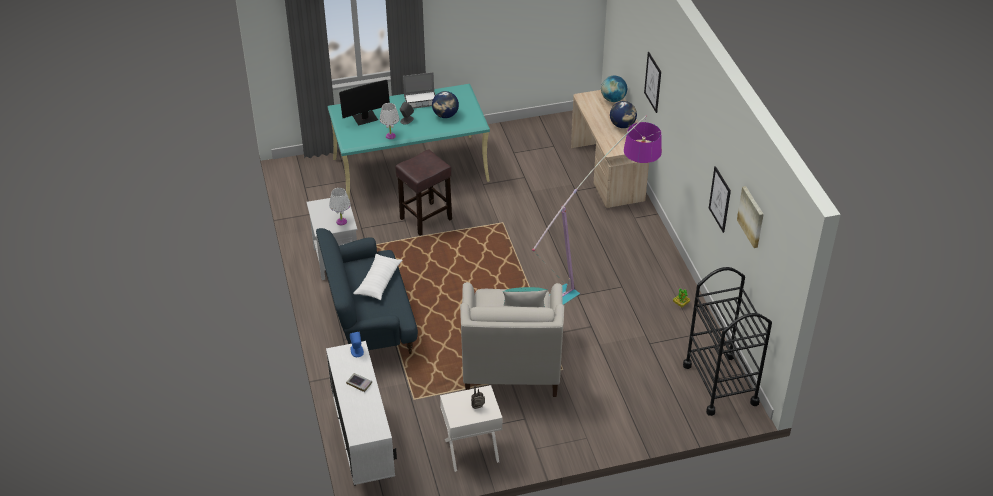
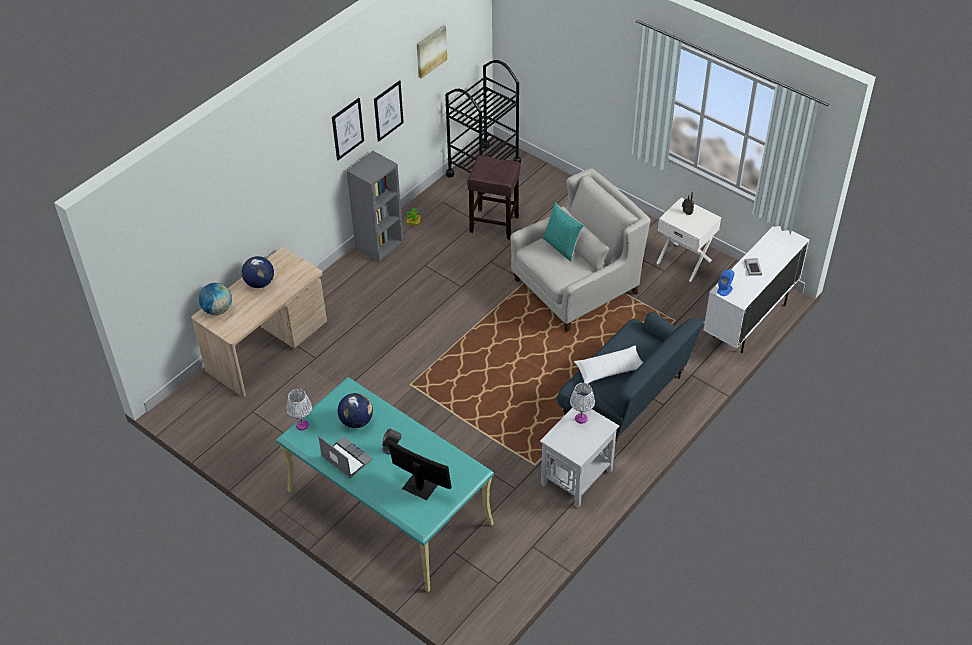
camera: 125 degrees left, 5 degrees up
(390, 136) = (431, 445): white table lamp -> white table lamp (302, 425)
(425, 219) = (456, 445): brown stool -> brown stool (495, 224)
(602, 269) = (414, 287): floor lamp -> none
(653, 82) = (249, 207): picture -> picture (347, 129)
(671, 272) = (379, 244): none -> grey bookcase

